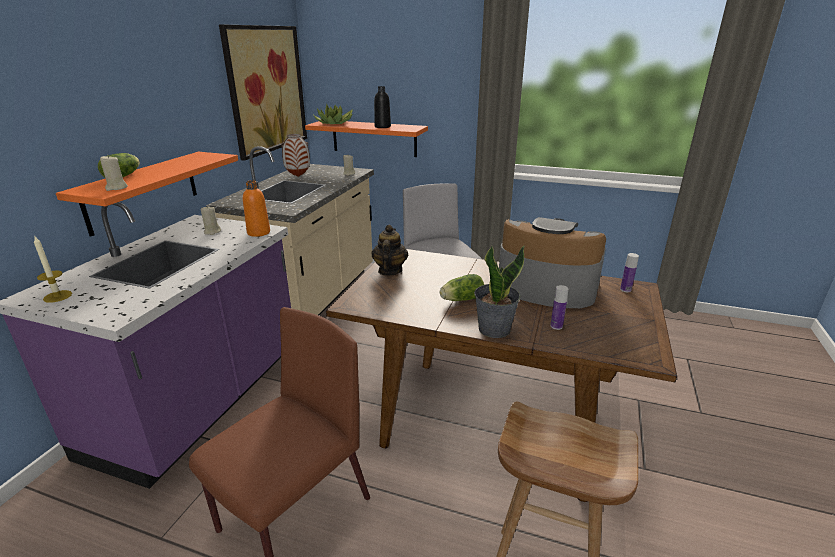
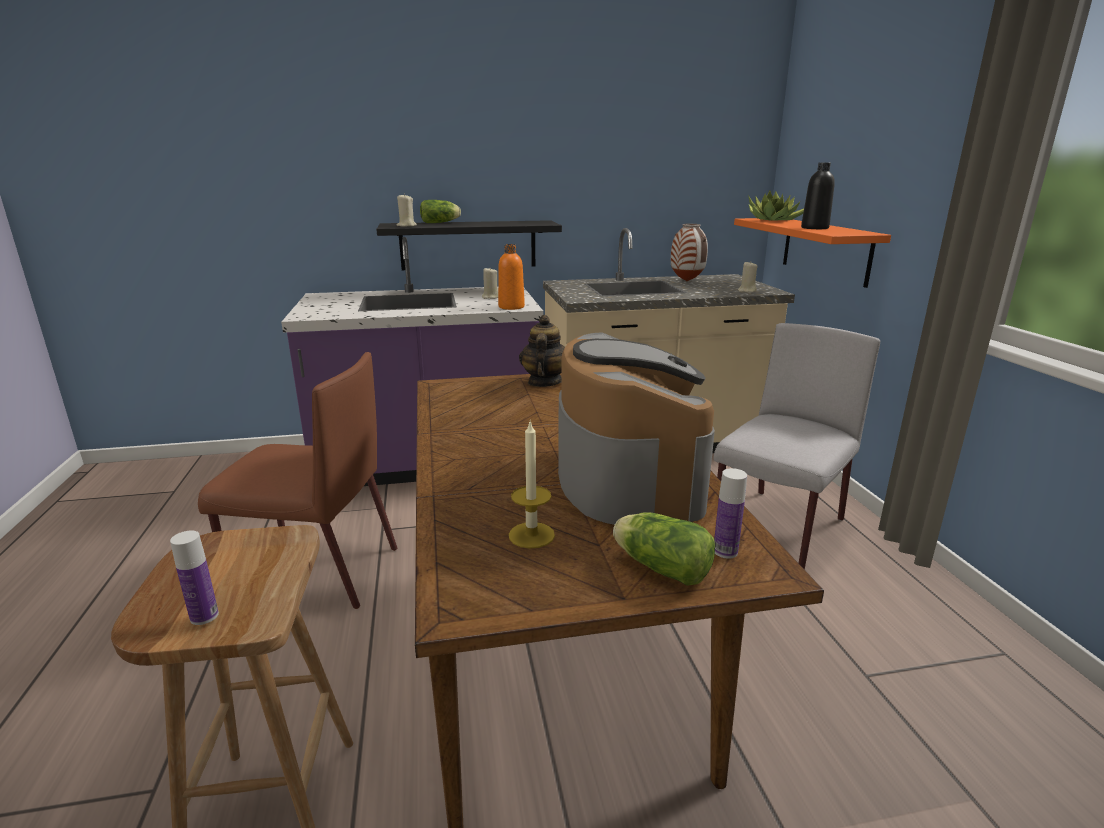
camera: 60 degrees right, 5 degrees down
(57, 296) = (325, 299): candle -> candle (531, 535)
(143, 191) = (468, 245): orange shelf -> black shelf
(266, 90) = (688, 165): picture -> none
(389, 271) = (544, 382): teapot -> teapot turned 60 degrees counterclockwise
(460, 299) = (512, 430): lettuce -> lettuce (659, 567)
(494, 329) = (449, 463): potted plant -> none
(556, 326) = (498, 504): bottle -> bottle (204, 616)

